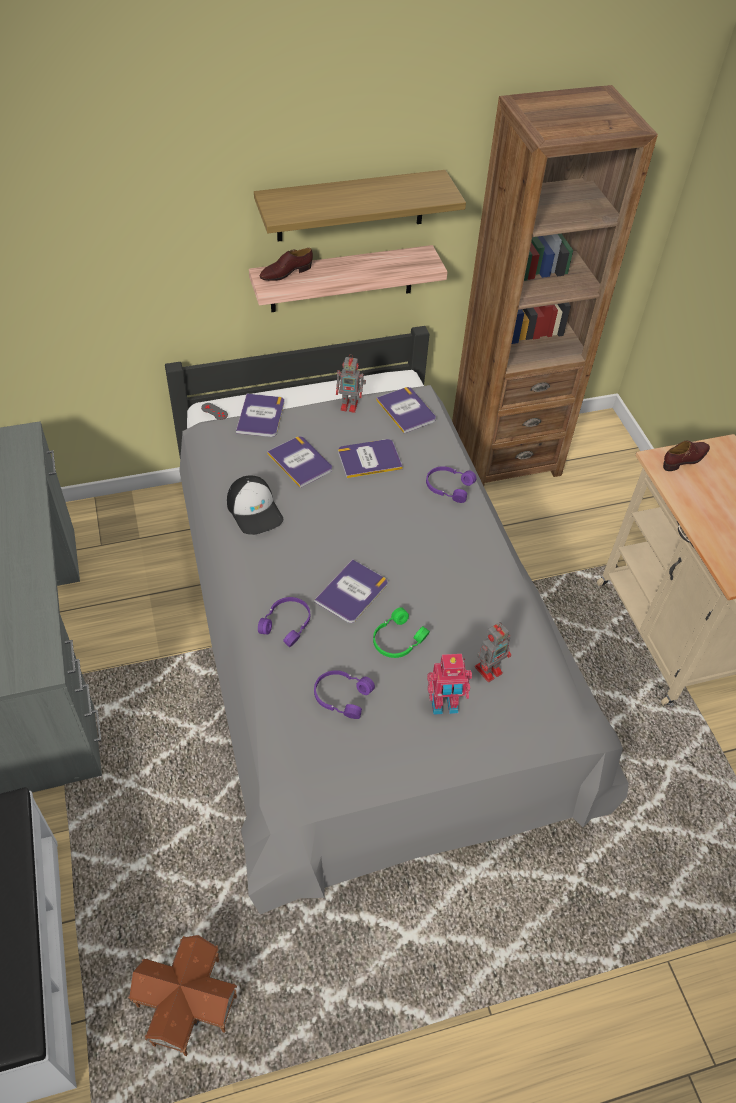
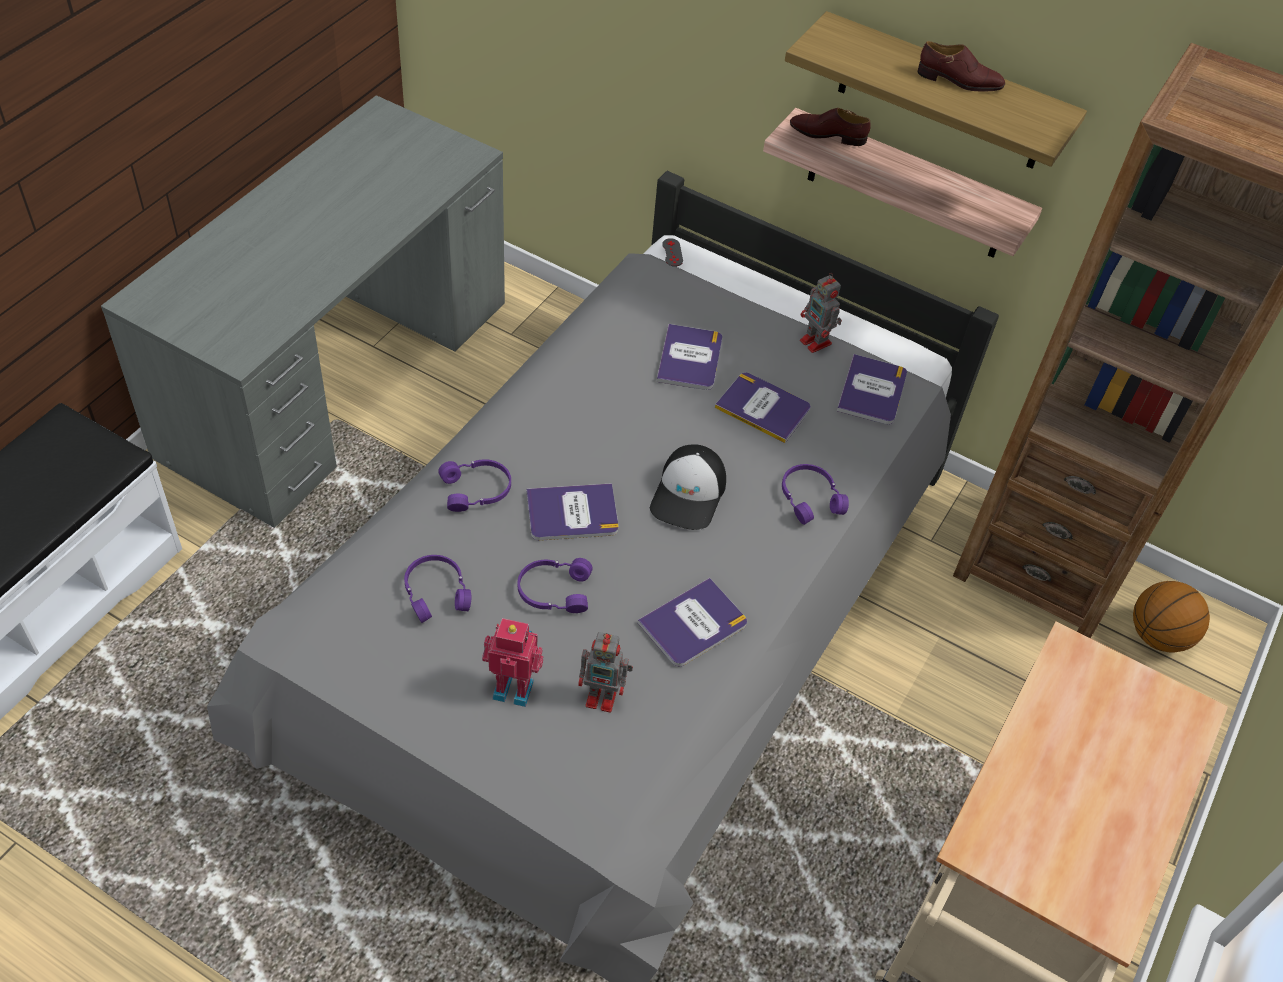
camera: 45 degrees right, 0 degrees up
(185, 1003) = (112, 767): toy house -> none
(255, 510) = (586, 369): cap -> cap (689, 494)
(261, 416) = (711, 288): book -> book (693, 624)
(397, 640) = (554, 590): green headphones -> purple headphones
(444, 706) = (514, 687): toy robot -> toy robot turned 150 degrees clockwise
(582, 448) = (1158, 636): none -> basketball
(685, 459) = (1110, 679): brown shoe -> brown shoe (959, 81)

